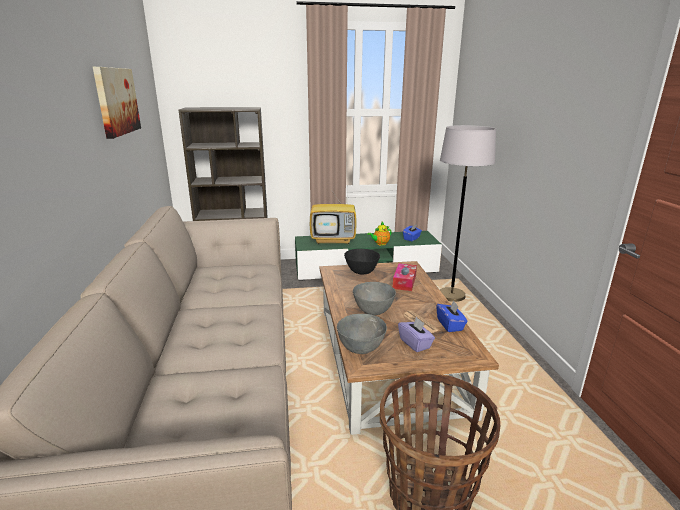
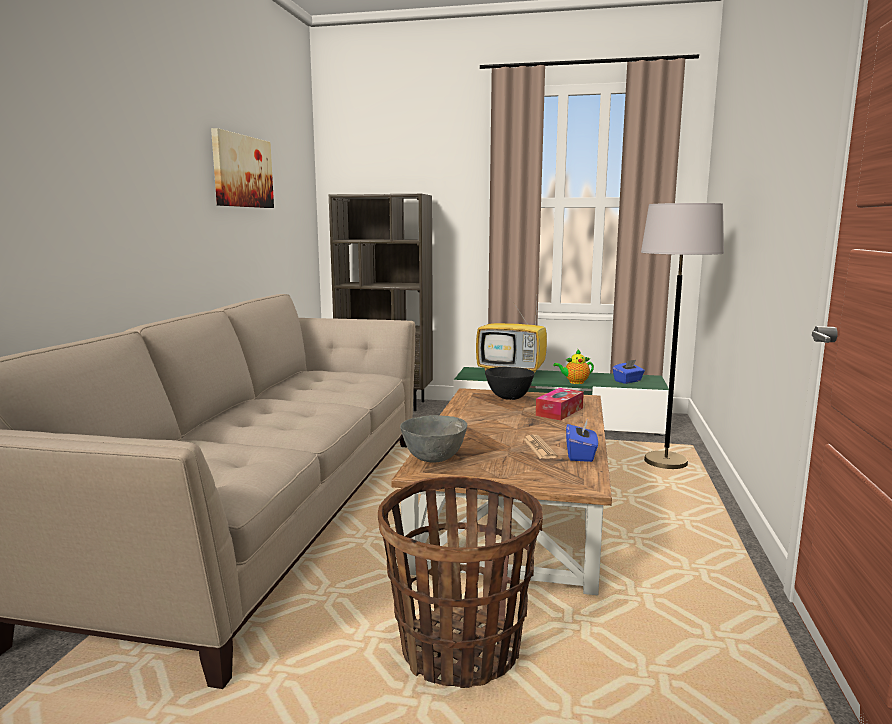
camera: 20 degrees right, 10 degrees down
(373, 311) = (486, 432): grey bowl -> none
(415, 343) = (511, 464): purple tissue box -> none

